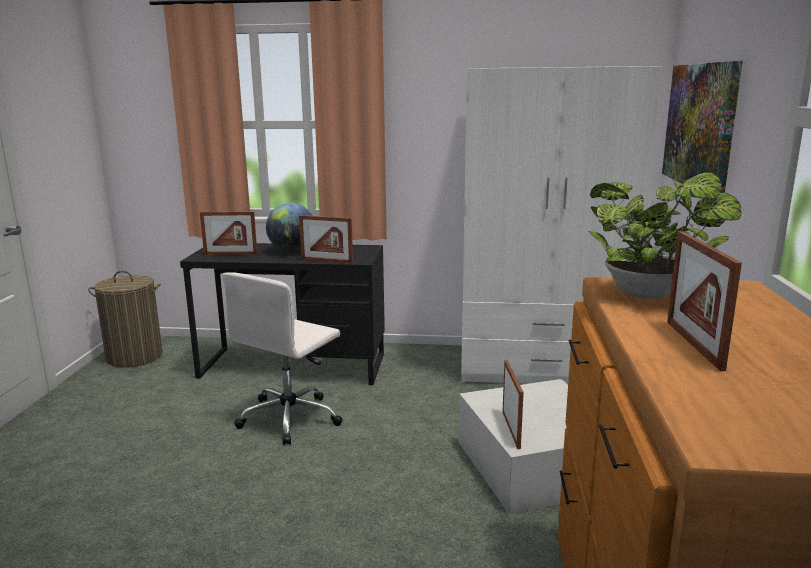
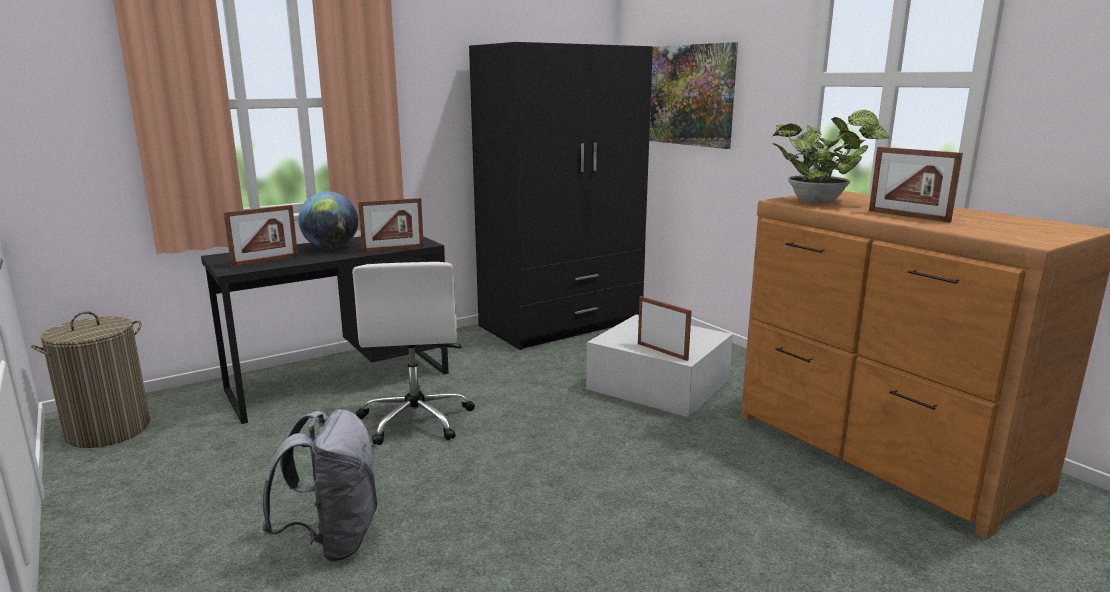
camera: 40 degrees left, 0 degrees up
(109, 490) = (333, 540): none -> grey backpack
(540, 367) = (562, 323): white wardrobe -> black wardrobe

